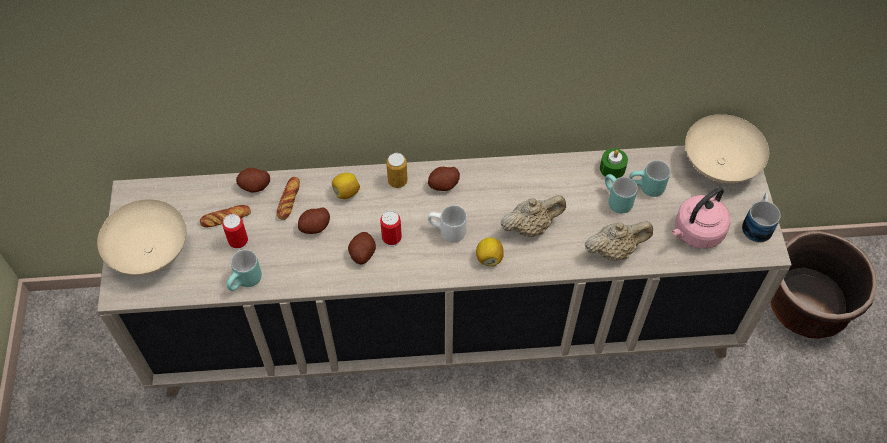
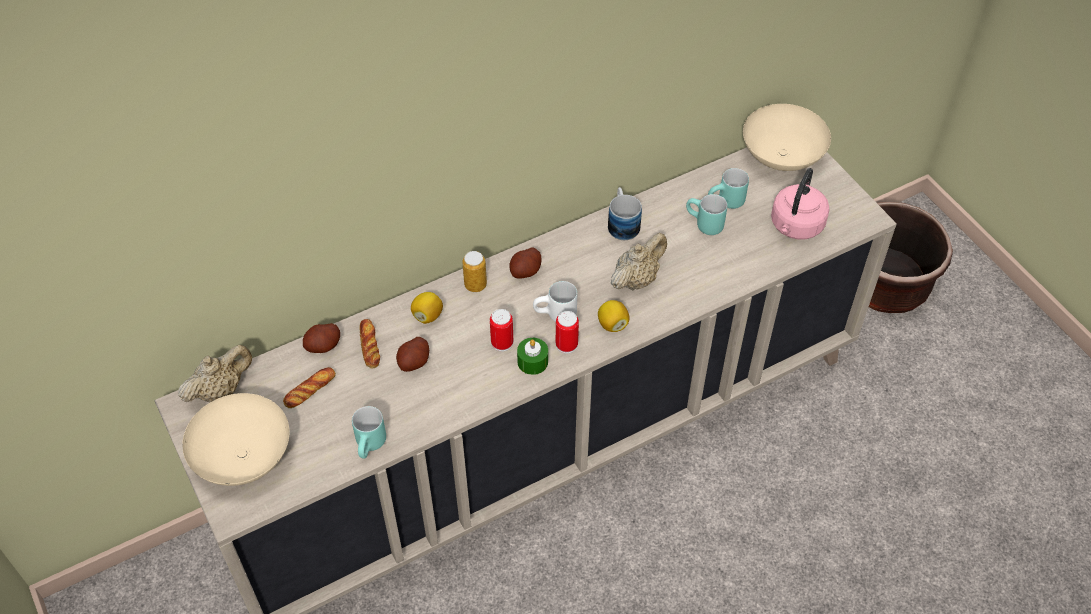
camera: 25 degrees left, 5 degrees down
(238, 241) = (338, 408): can -> can (566, 345)
(362, 253) = (480, 369): potato -> none
(612, 168) = (683, 196): green candle -> green candle (532, 362)
(615, 250) = (730, 271): beige teapot -> beige teapot (220, 390)
(757, 224) = (846, 198): mug -> mug (622, 223)

